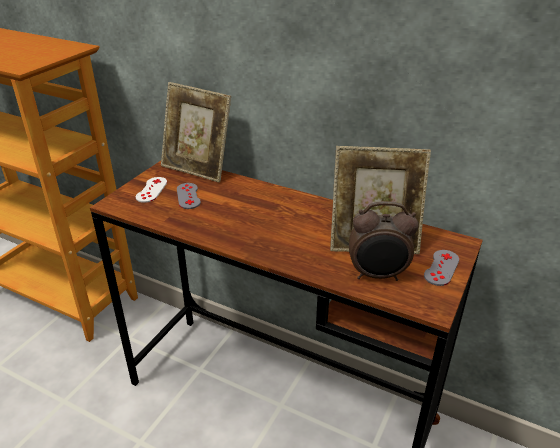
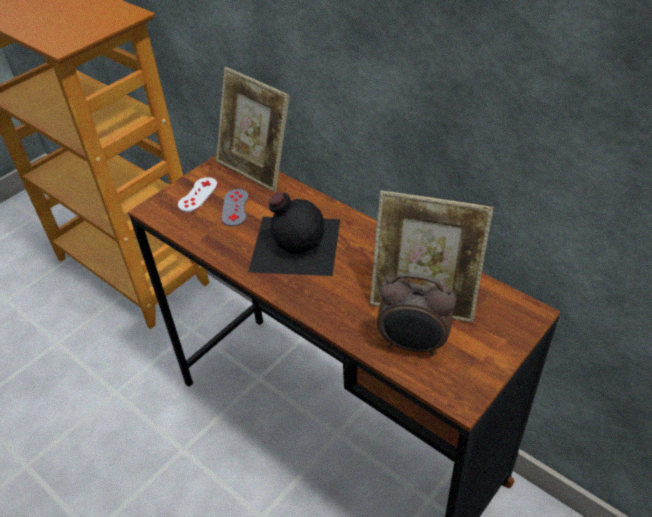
camera: 15 degrees right, 10 degrees up
(249, 216) = (294, 243): none -> black bottle
(441, 267) = (492, 345): grey game controller -> none

